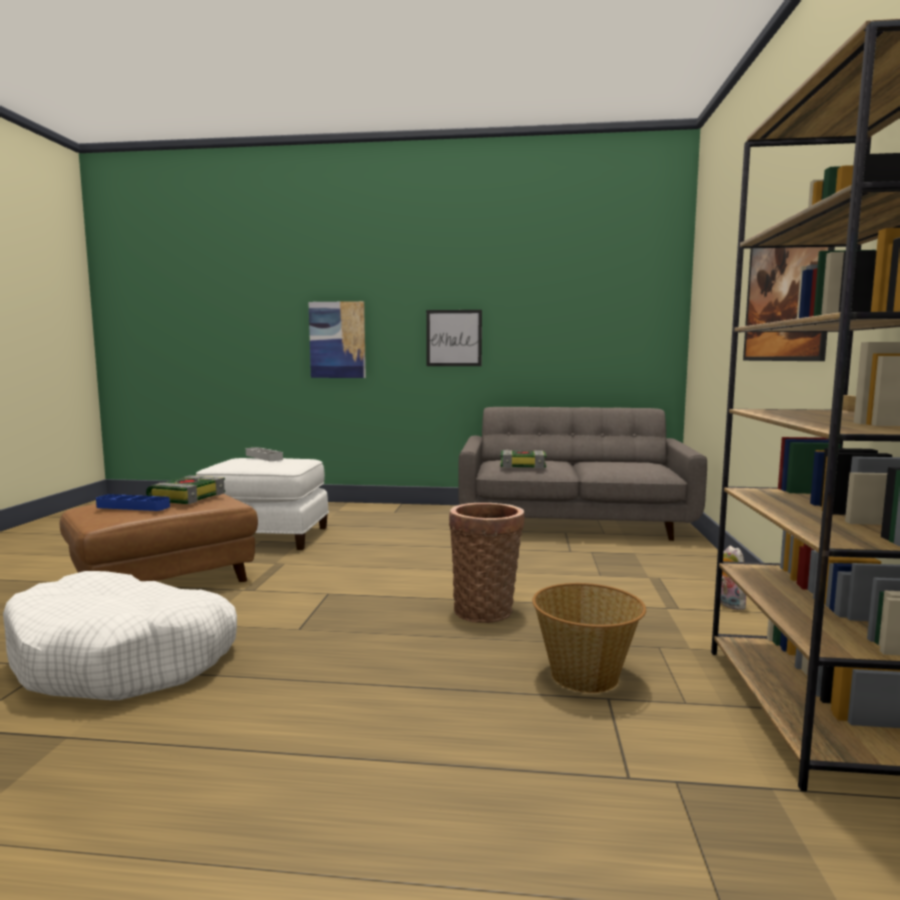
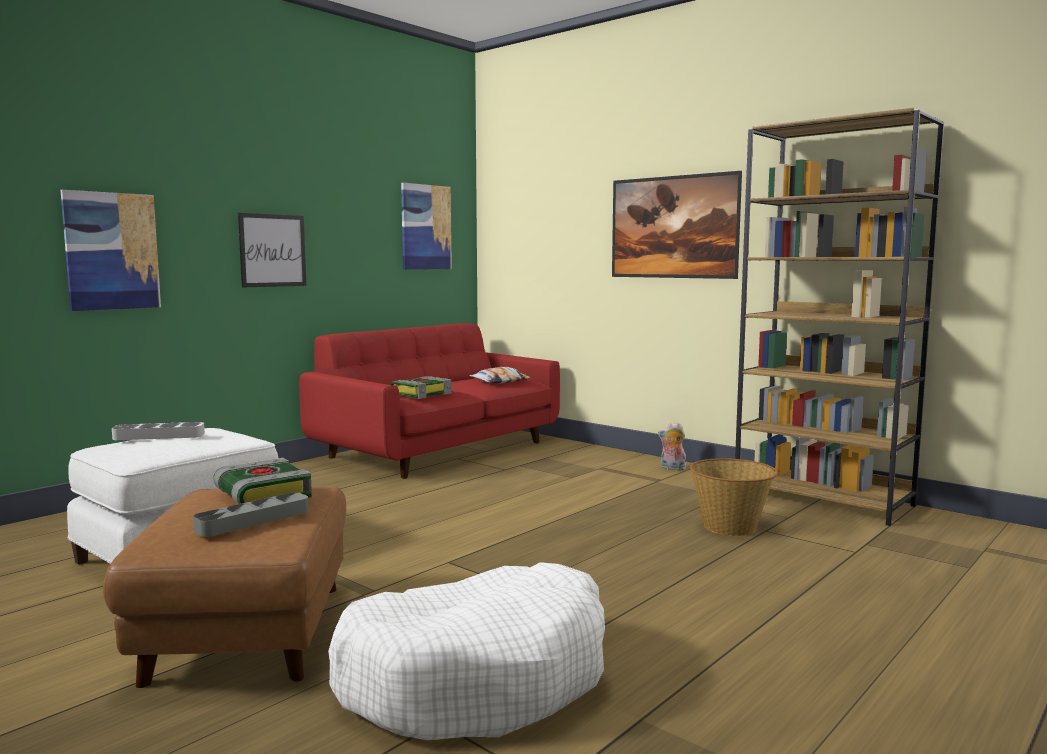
camera: 55 degrees left, 0 degrees up
(133, 507) = (253, 520): blue tray -> grey tray
(485, 609) = (583, 522): basket -> none
(573, 523) = (439, 450): grey sofa -> red sofa
(617, 314) = (426, 227): none -> picture
(629, 467) = (500, 381): none -> pillow

